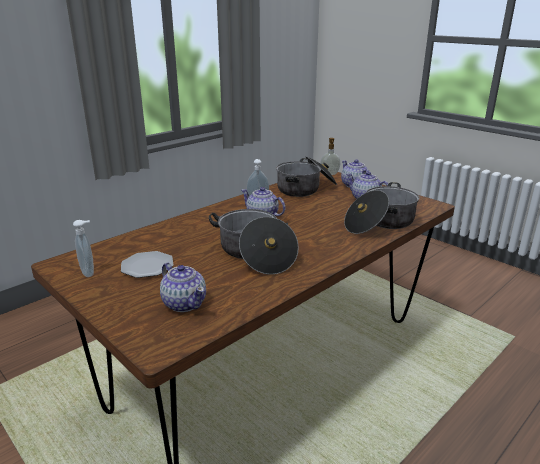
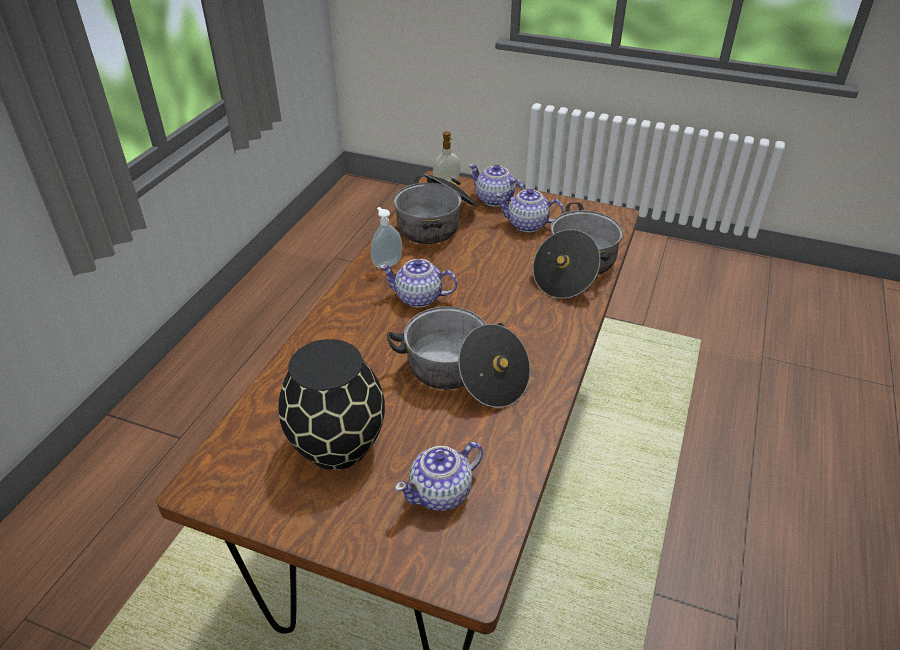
camera: 25 degrees left, 15 degrees up
(89, 272) = (263, 486): soap dispenser -> none
(147, 266) = (337, 445): plate -> black vase
(184, 303) = (441, 493): teapot -> teapot turned 120 degrees clockwise

